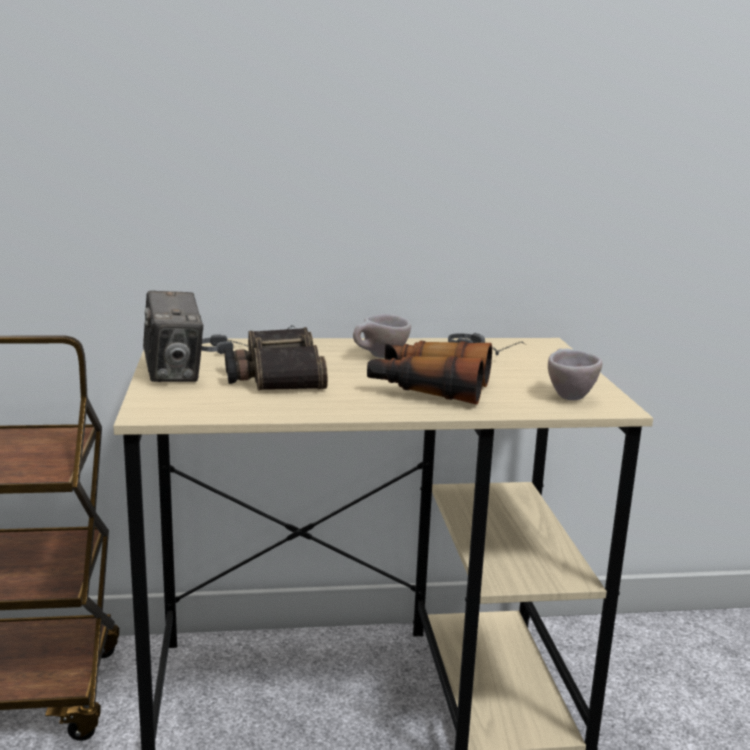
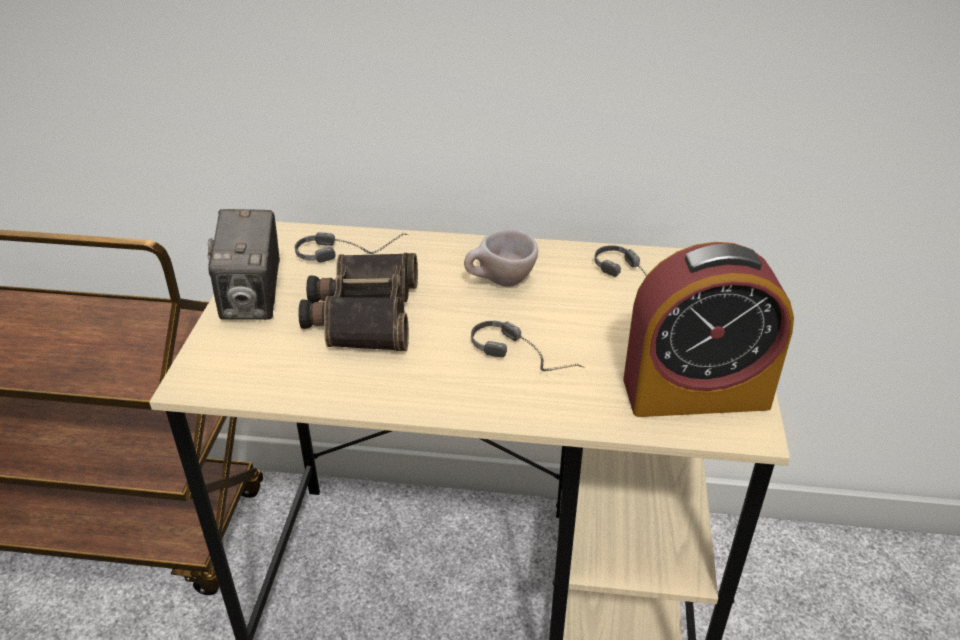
camera: 15 degrees right, 20 degrees up
(428, 387) = (529, 358): binoculars -> headphones
(566, 395) = (695, 393): beige cup -> alarm clock

